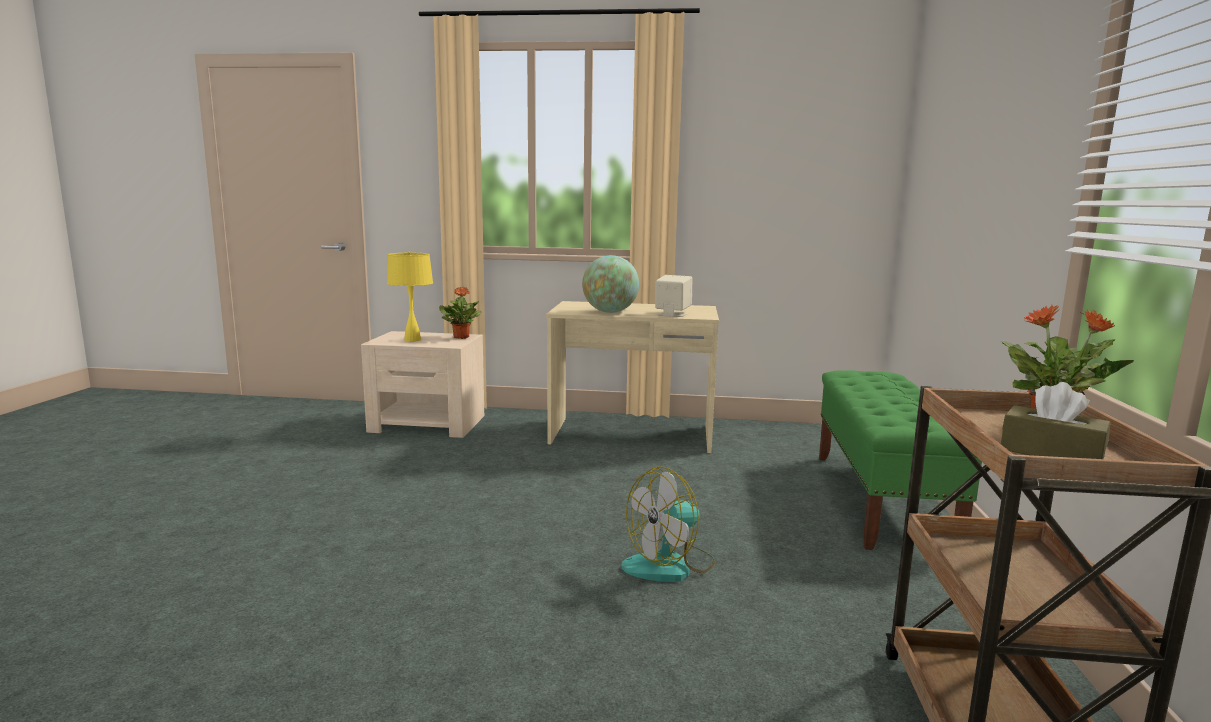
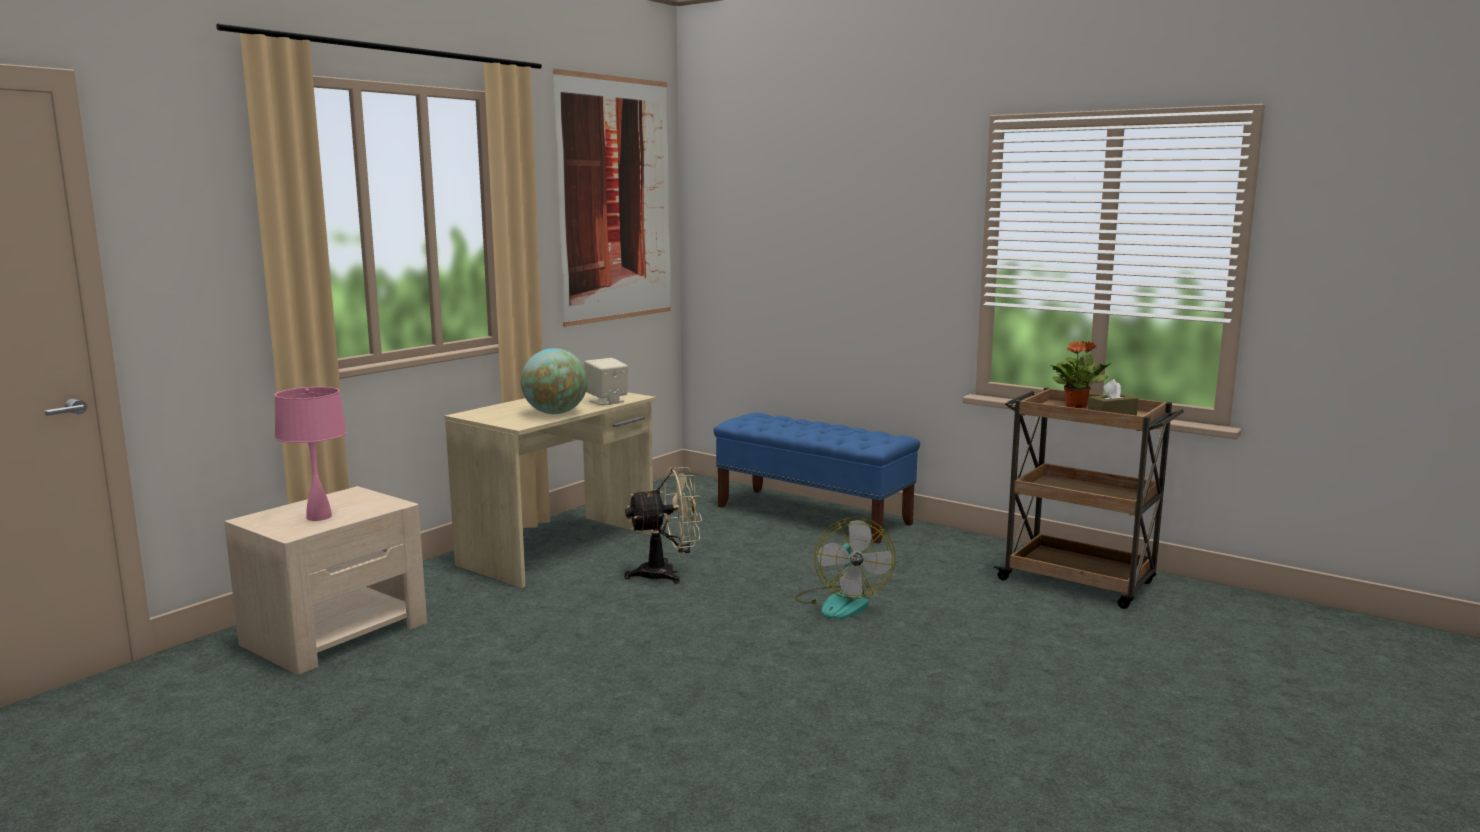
camera: 60 degrees left, 0 degrees up
(412, 340) = (318, 517): yellow table lamp -> pink table lamp
(461, 337) = (356, 495): potted plant -> none
(635, 478) = (666, 573): none -> beige fan
(805, 137) = (616, 200): none -> picture
(881, 499) = (813, 515): green bench -> blue bench

